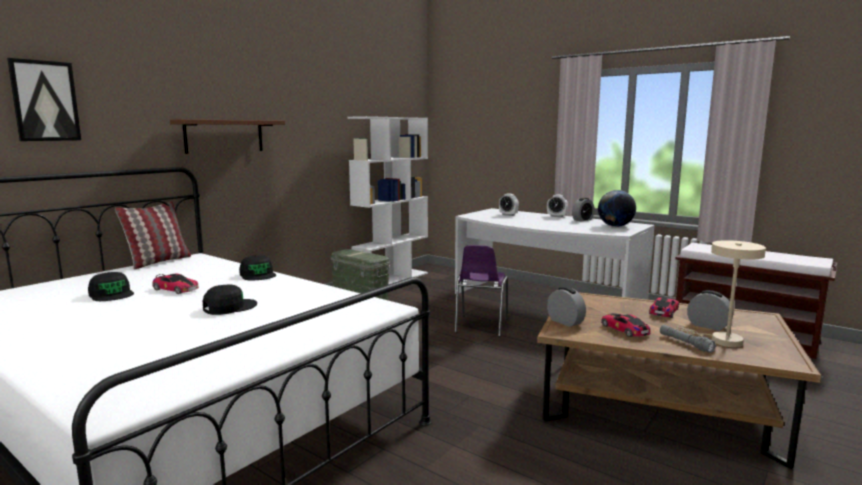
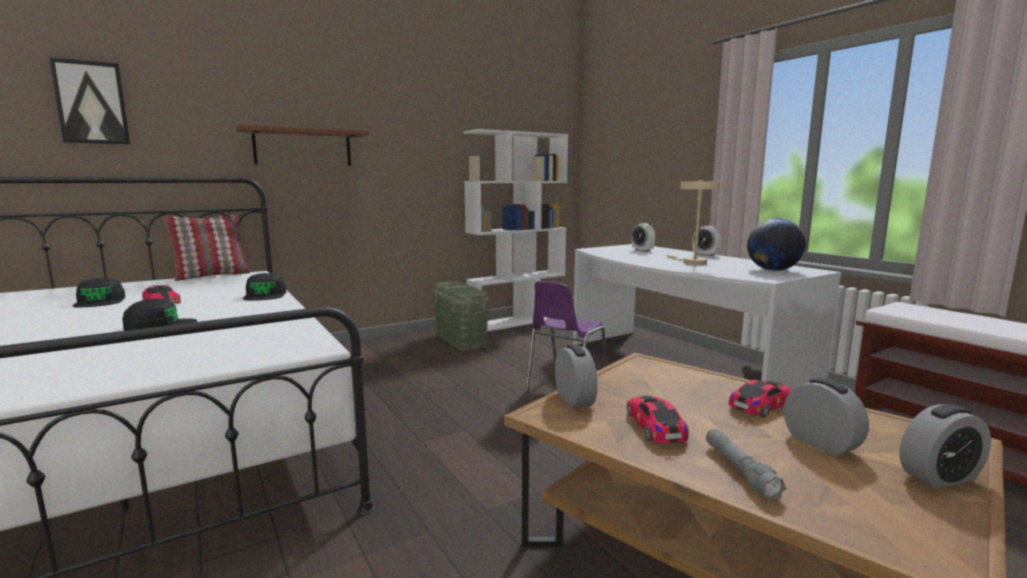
camera: 20 degrees right, 0 degrees up
(582, 220) = (735, 261): alarm clock -> alarm clock (939, 476)
(720, 340) = (819, 477): beige table lamp -> beige table lamp (691, 262)

